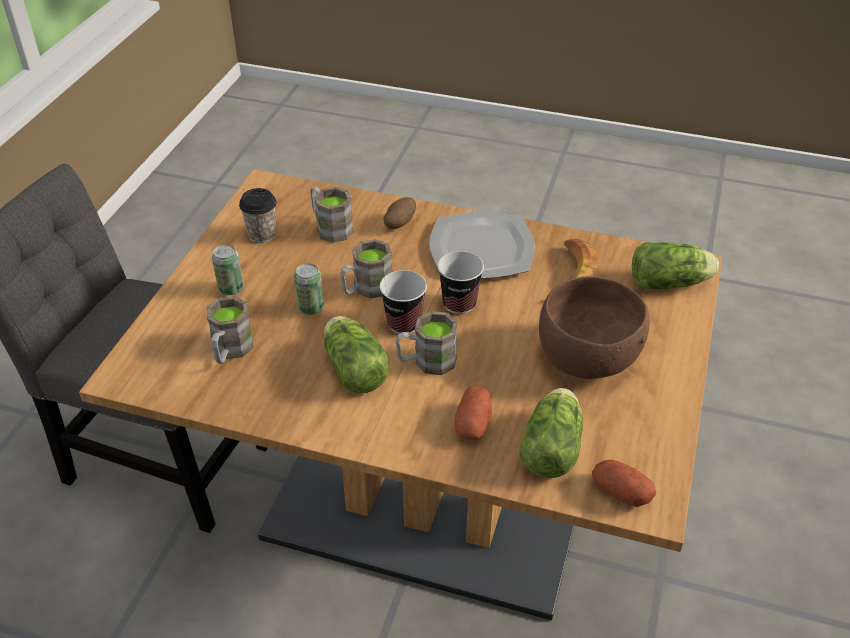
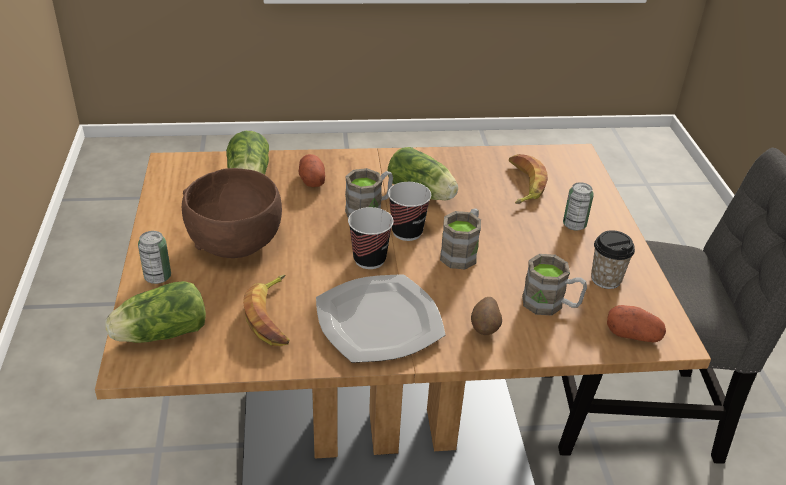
camera: 155 degrees right, 5 degrees down
(230, 351) = (522, 184): brown mug -> banana
(311, 308) = (494, 226): can -> can (158, 277)
(621, 492) = (194, 166): potato -> potato (633, 335)

